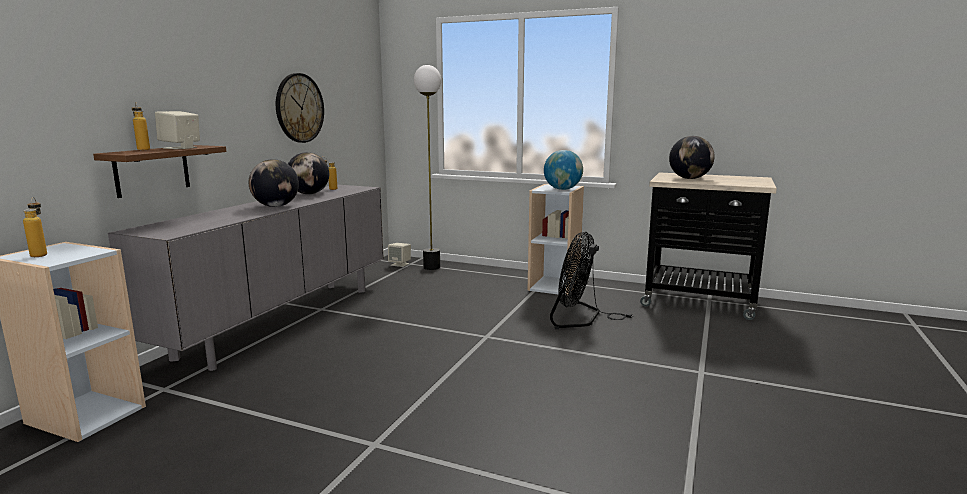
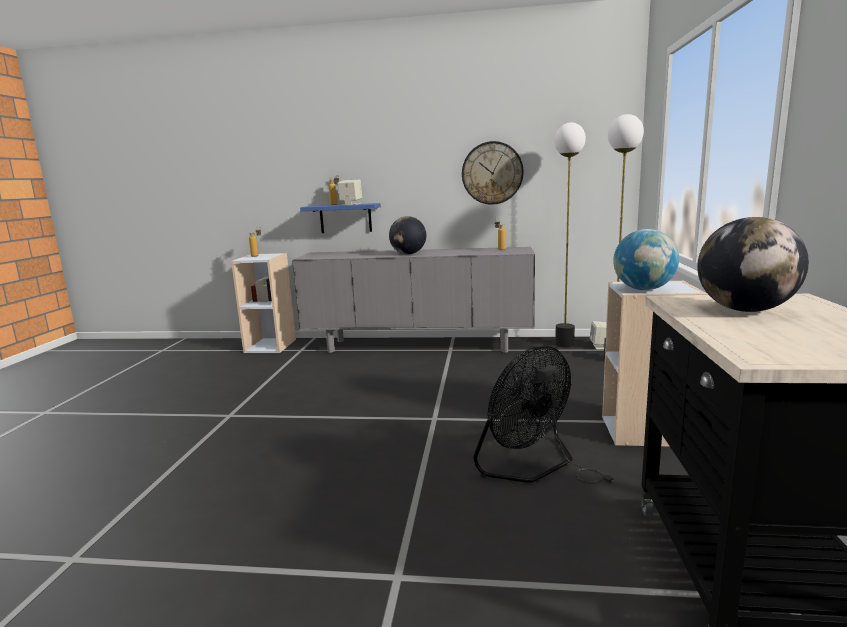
camera: 75 degrees right, 0 degrees up
(152, 170) = (345, 218): brown shelf -> blue shelf
(309, 194) = (470, 250): globe -> none
(377, 272) = (565, 344): none -> floor lamp
(583, 316) = (542, 465): black fan -> black fan turned 45 degrees counterclockwise

